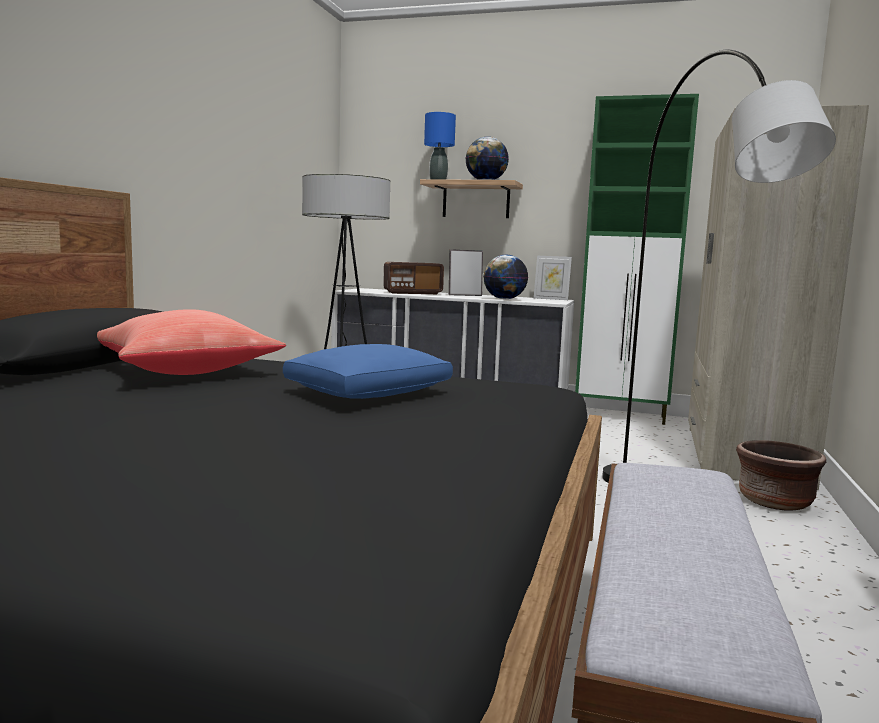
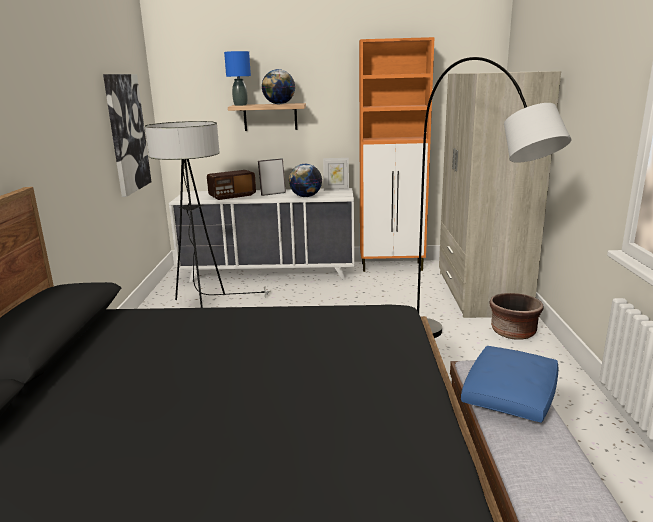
camera: 15 degrees left, 10 degrees up
(185, 372) = (141, 344): red pillow -> none
(291, 196) = (127, 133): none -> picture
(367, 393) = (293, 347): blue pillow -> blue pillow (509, 396)
(622, 416) = (392, 267): green cabinet -> orange cabinet

